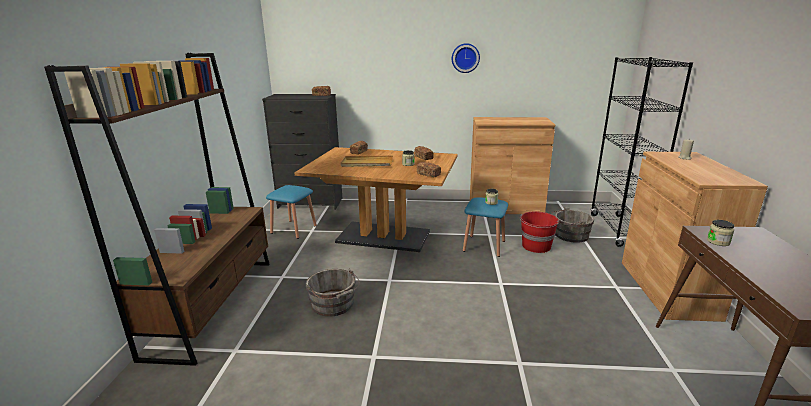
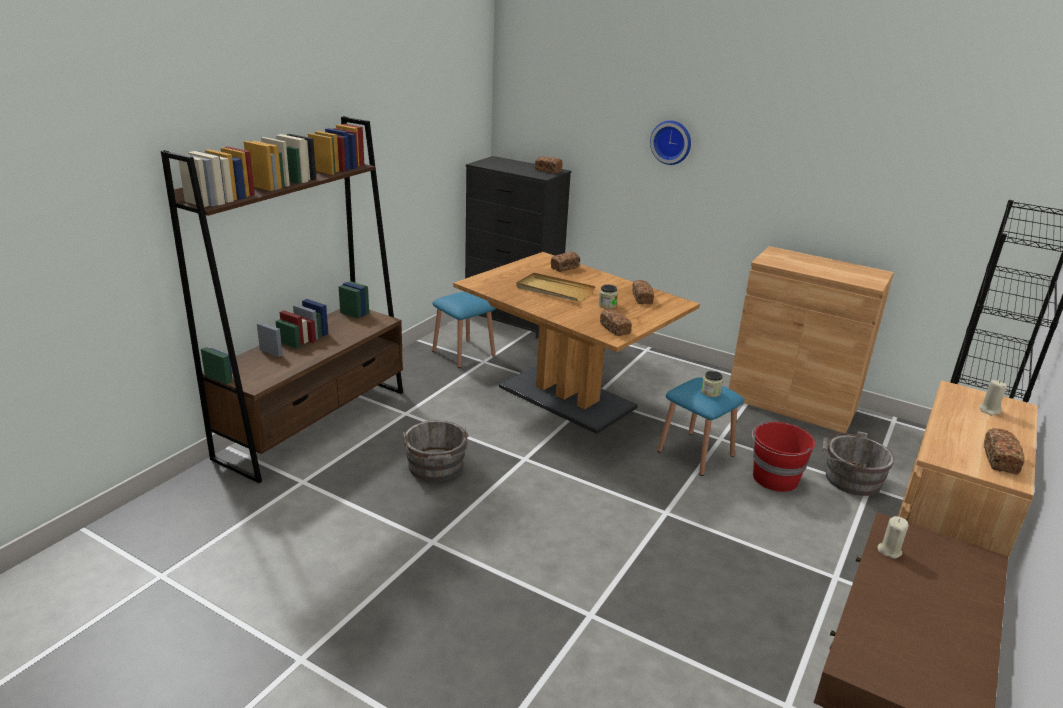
camera: 25 degrees right, 5 degrees up
(465, 58) = (770, 149): wall clock -> wall clock (671, 142)
(718, 242) = (889, 550): jar -> beige candle
(728, 176) = (1000, 460): none -> bread

